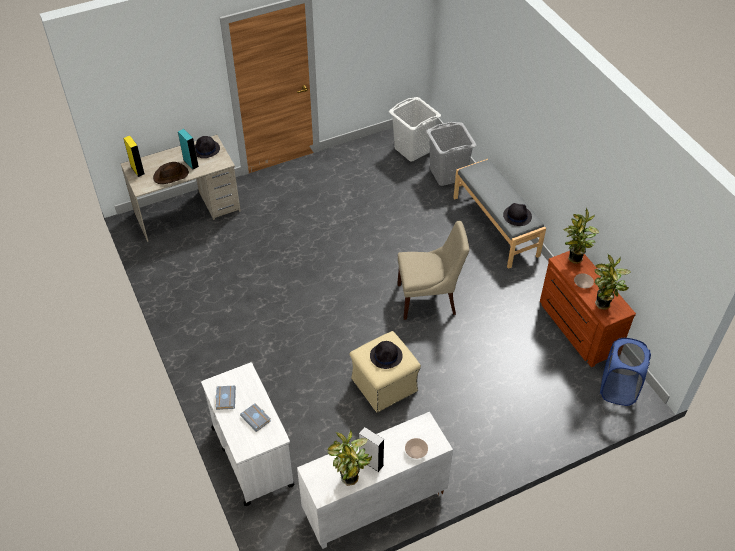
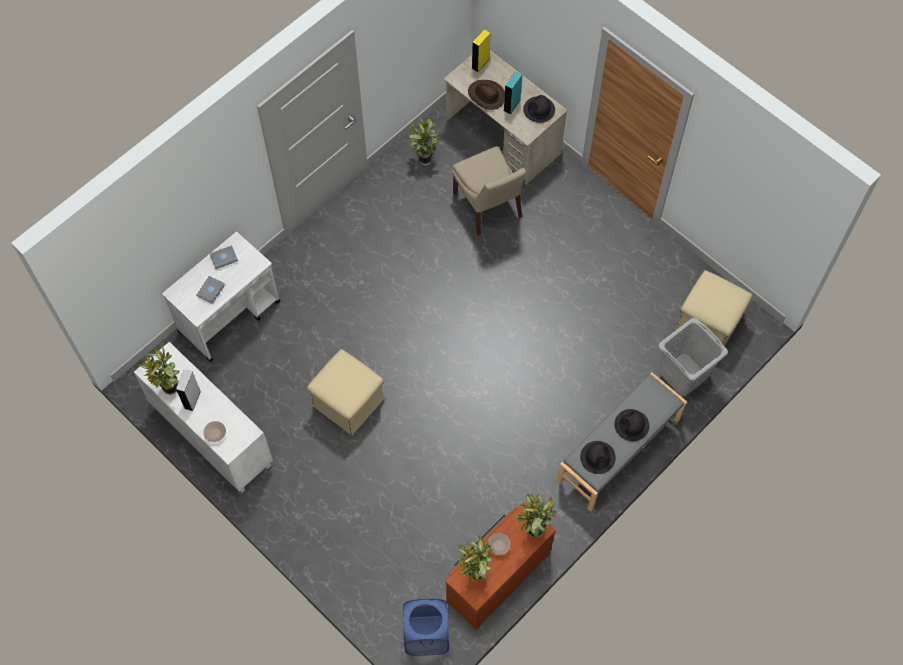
camera: 70 degrees right, 15 degrees up
(174, 266) = (424, 158): none -> potted plant
(386, 356) = (345, 382): black hat -> black hat (631, 425)
(413, 149) = (709, 323): white laundry basket -> beige ottoman
(429, 299) = (477, 411): beige chair -> beige chair (488, 207)

